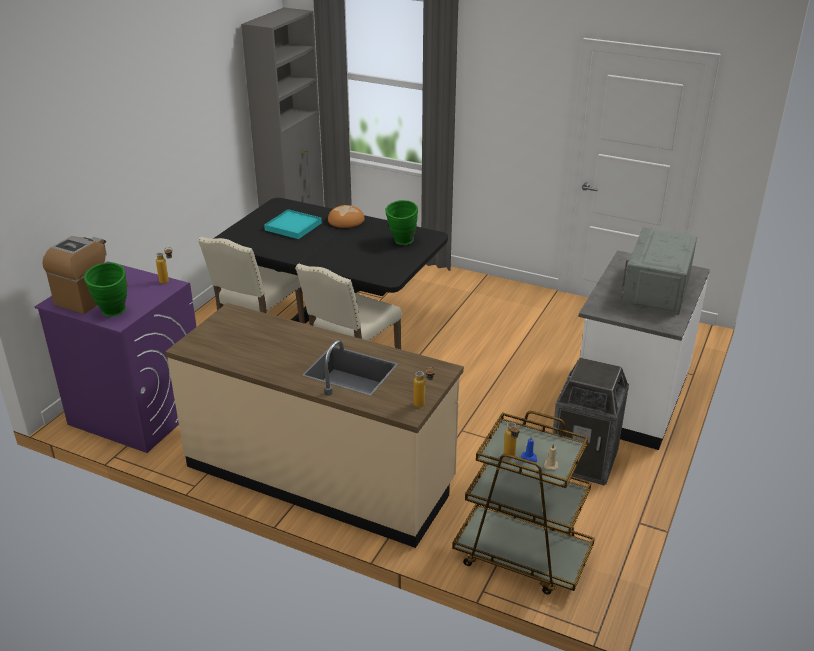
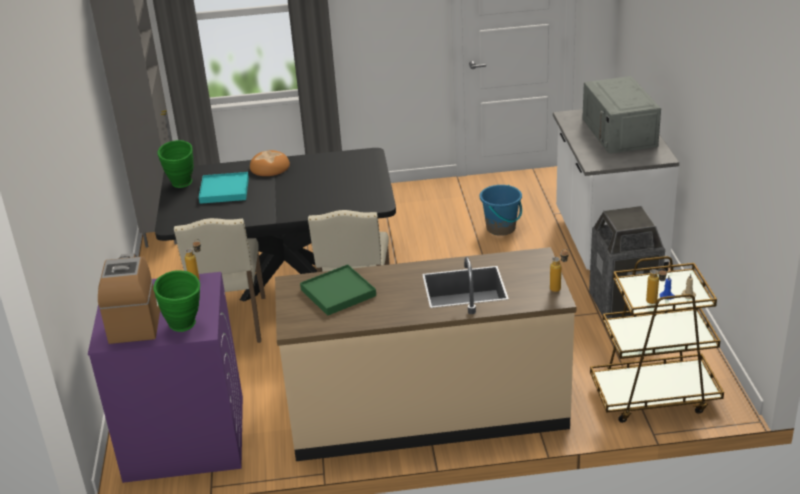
camera: 30 degrees left, 0 degrees up
(252, 333) = (338, 292): none -> green tray
(402, 243) = (349, 169): green vase -> green vase (181, 185)
(547, 348) = (501, 228): none -> blue bucket

